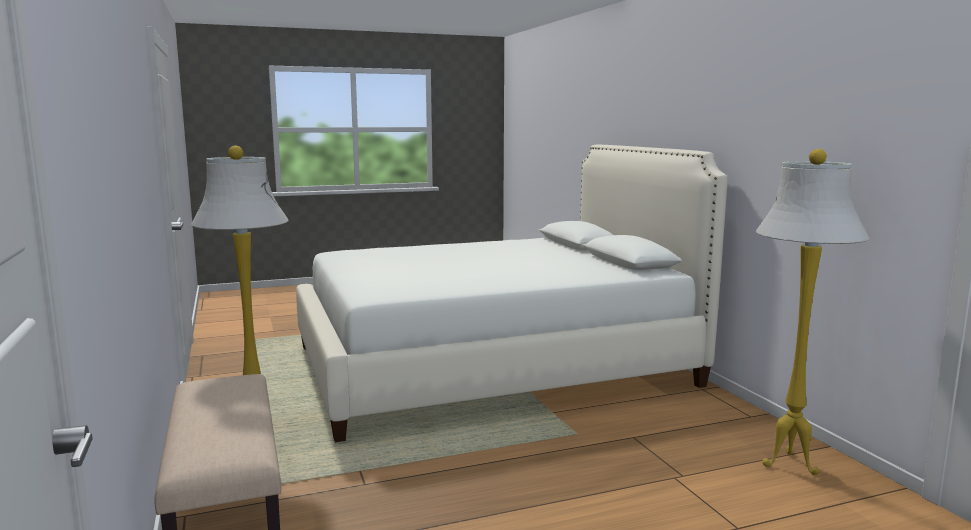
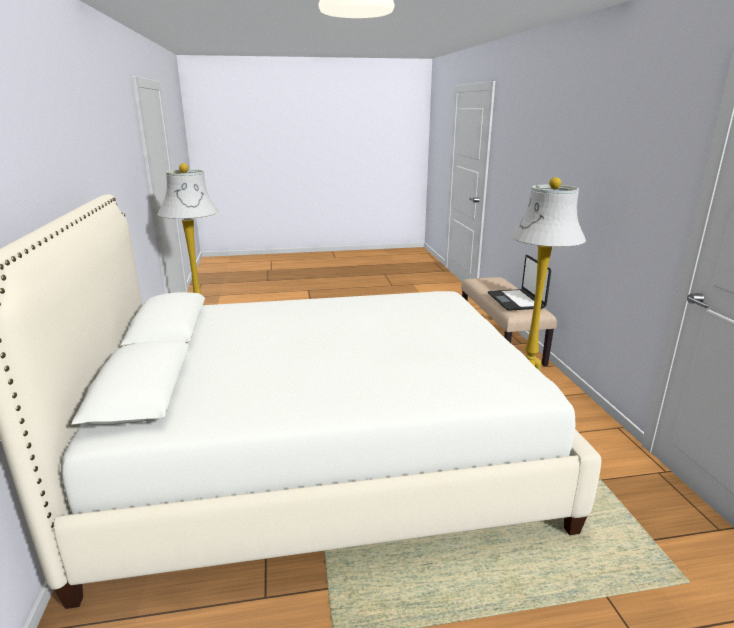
camera: 170 degrees left, 10 degrees up
(218, 394) = (516, 301): none -> laptop

